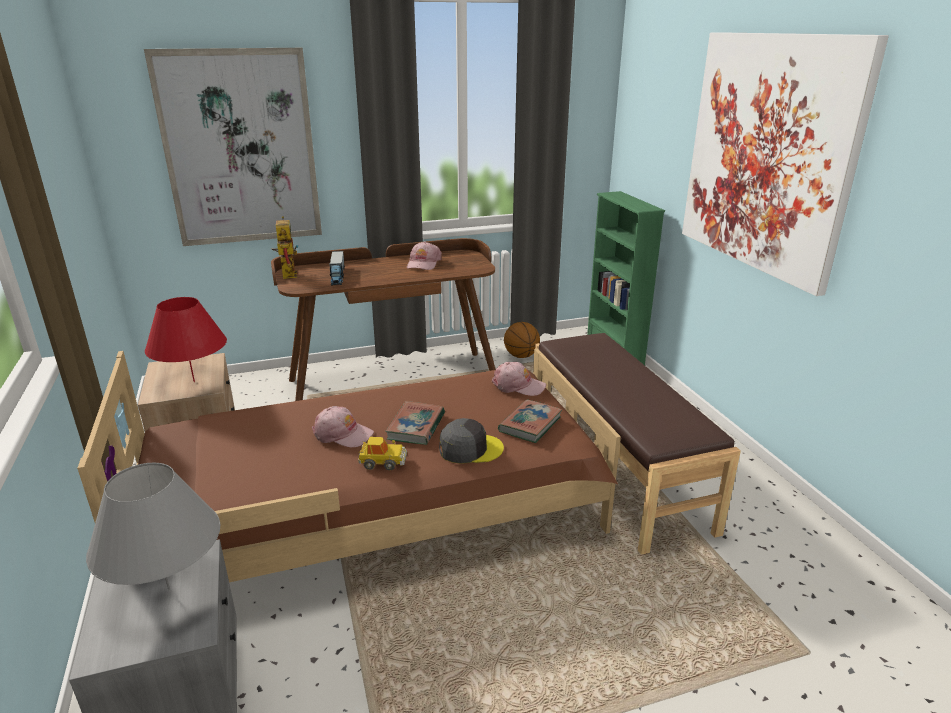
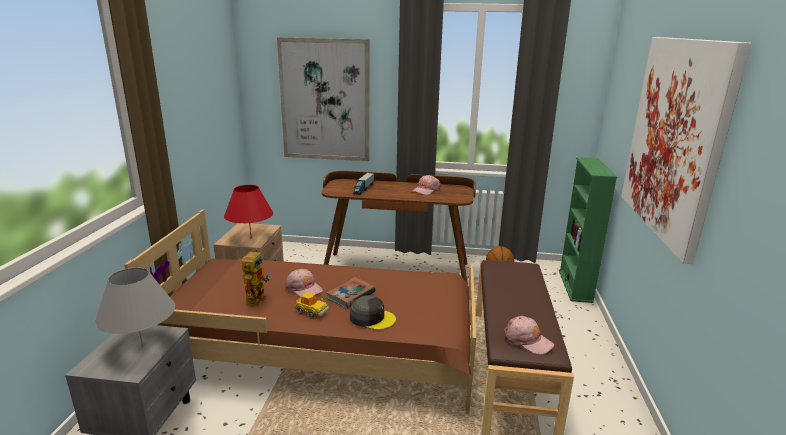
camera: 25 degrees right, 5 degrees down
(287, 273) = (336, 182): toy robot -> toy robot (256, 298)
(518, 386) = (441, 286): pink cap -> pink cap (527, 340)
(530, 424) = (426, 314): book -> none

